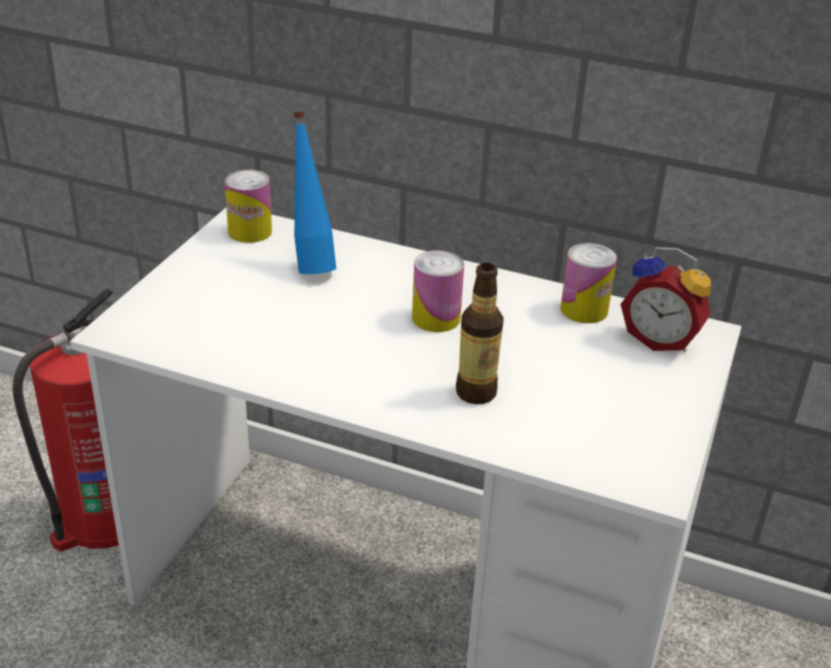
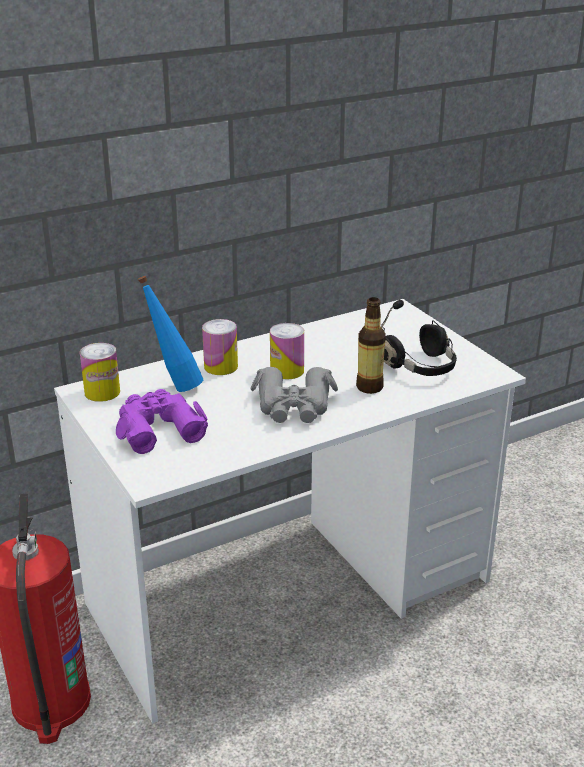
camera: 50 degrees left, 5 degrees down
(218, 292) = (158, 428): none -> purple binoculars
(364, 356) = (294, 406): none -> grey binoculars
(582, 412) = (420, 367): none -> black headphones
(584, 309) = (336, 328): can -> can (221, 366)
(660, 339) = (388, 321): alarm clock -> none

